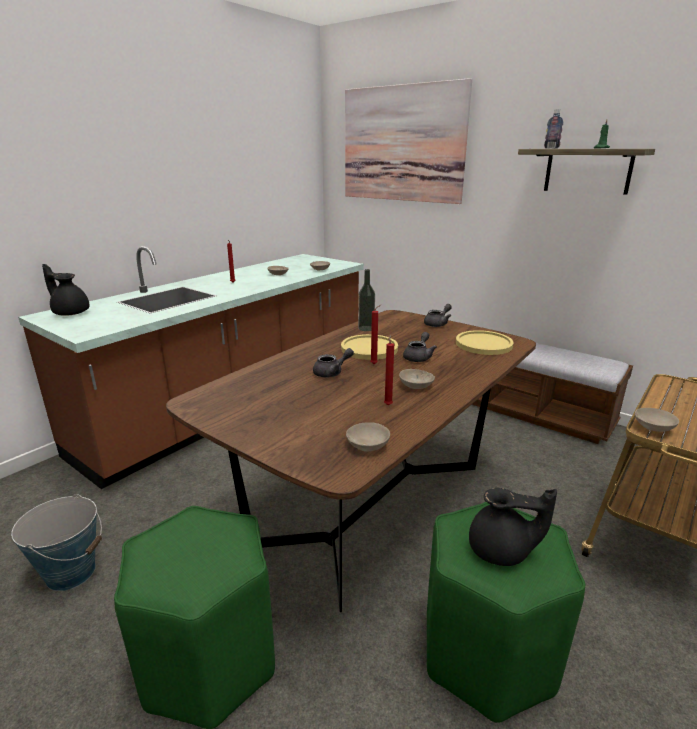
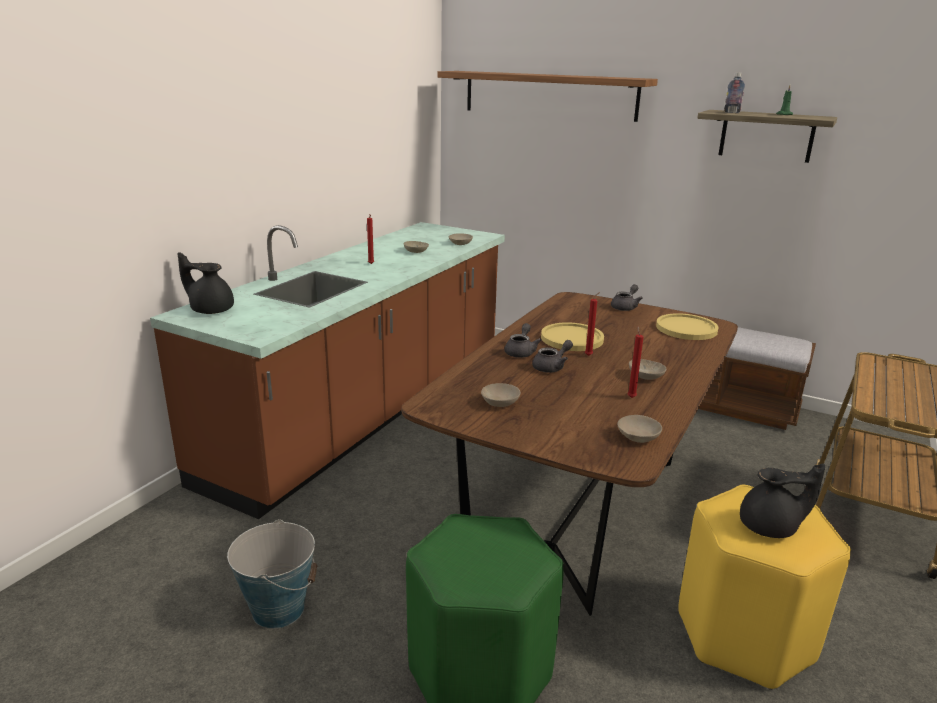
camera: 10 degrees left, 0 degrees up
(366, 328) = (552, 315): bottle -> none
(402, 144) = (549, 95): picture -> shelf
(418, 357) = (629, 346): grey teapot -> grey teapot (521, 352)
(486, 655) = (744, 637): green stool -> yellow stool
(655, 427) = (877, 404): beige bowl -> beige bowl (501, 403)

